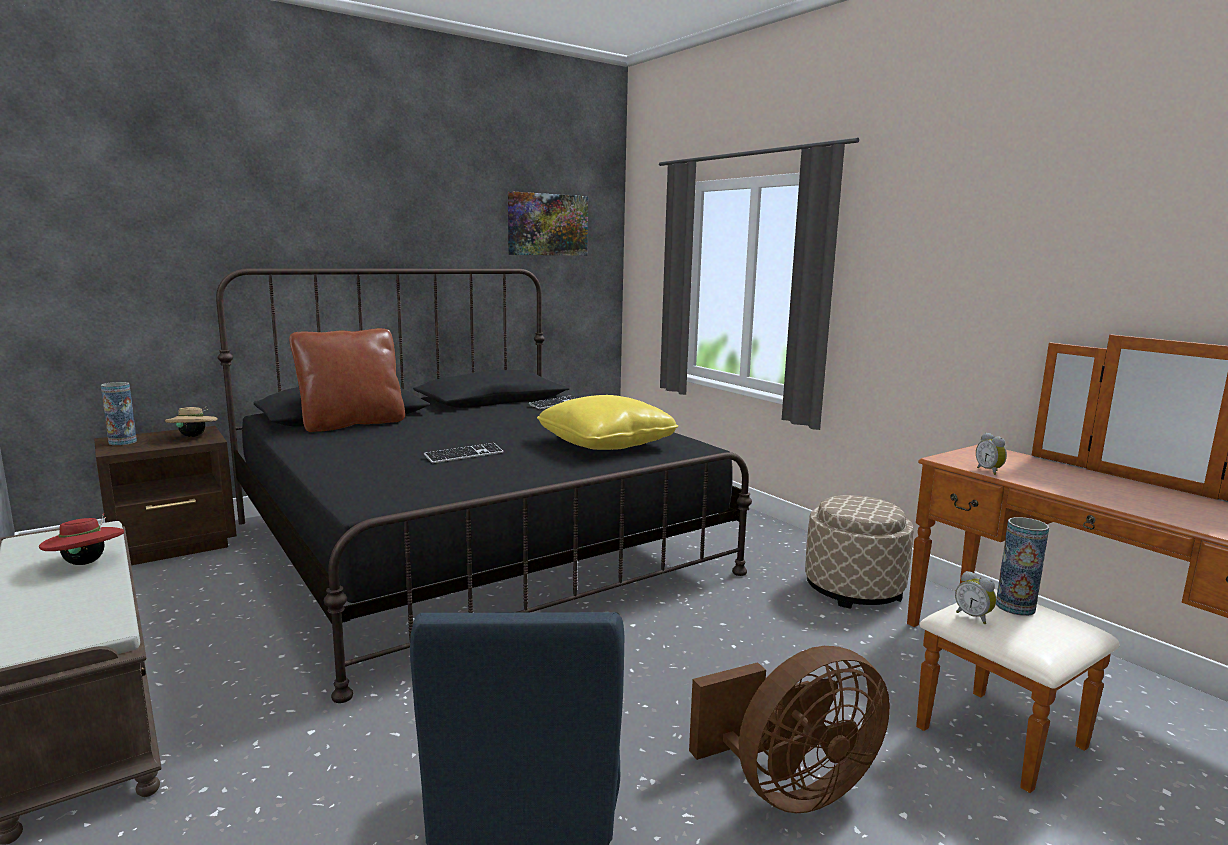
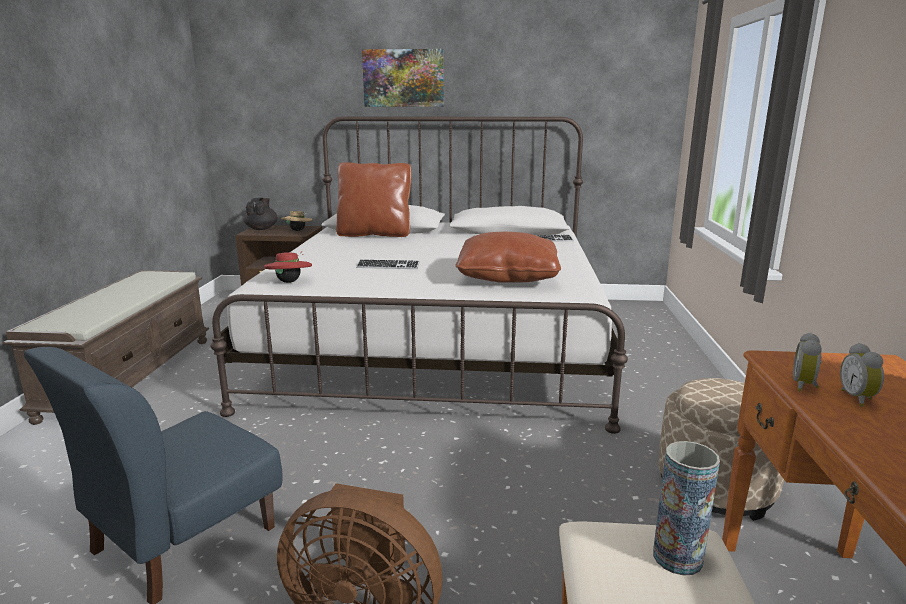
camera: 40 degrees right, 5 degrees up
(86, 562) = (140, 290): red hat -> red hat (289, 282)
(122, 442) = (262, 229): vase -> black teapot
(473, 547) = (437, 345): black bed -> white bed
(547, 224) = (599, 75): picture -> picture (403, 78)
(606, 444) = (507, 277): yellow pillow -> brown pillow
(973, 617) = (601, 543): alarm clock -> alarm clock (858, 398)

